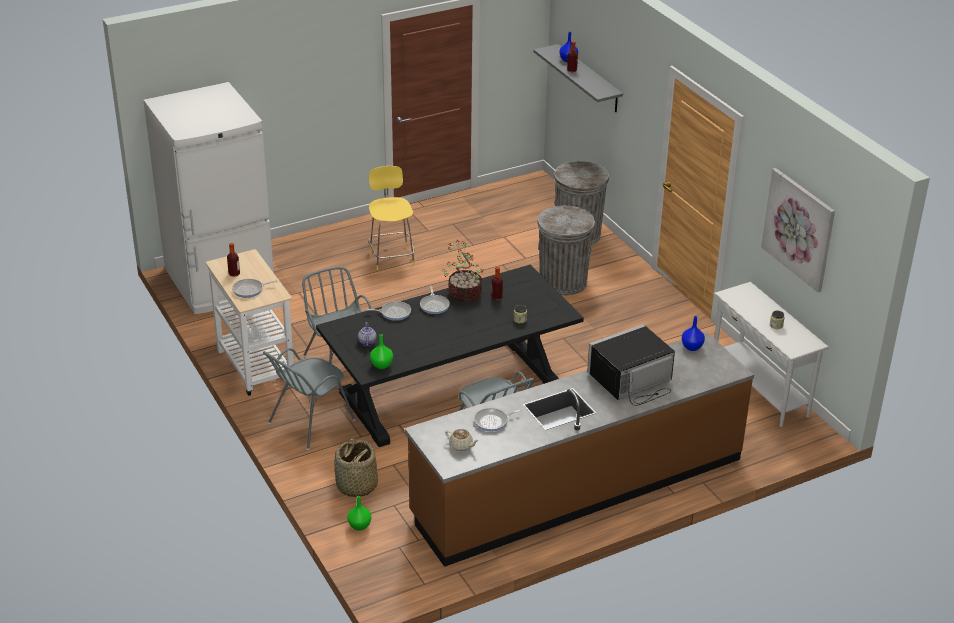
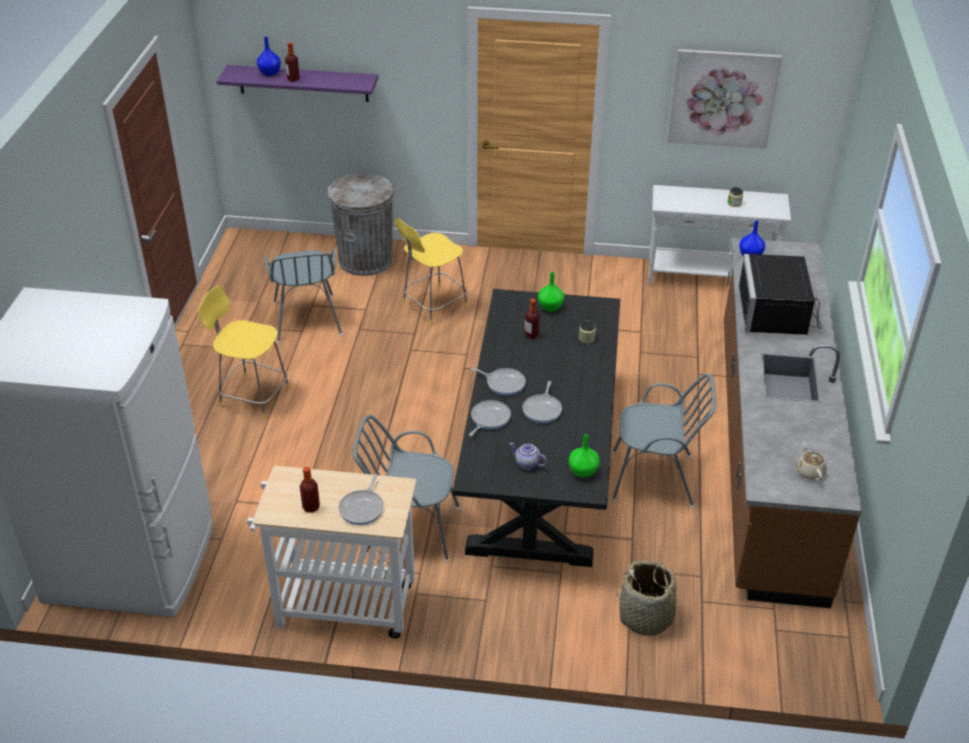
camera: 55 degrees left, 5 degrees up
(309, 423) = (499, 606): grey chair -> grey chair (307, 320)
(359, 526) = (718, 647): green vase -> green vase (550, 307)
(461, 446) = (809, 471): beige teapot -> beige teapot turned 75 degrees counterclockwise
(464, 294) = (502, 354): potted plant -> none
(493, 421) = (781, 430): frying pan -> frying pan (542, 409)
(563, 282) = (433, 306): grey trash can -> yellow stool
(589, 79) = (303, 83): grey shelf -> purple shelf

